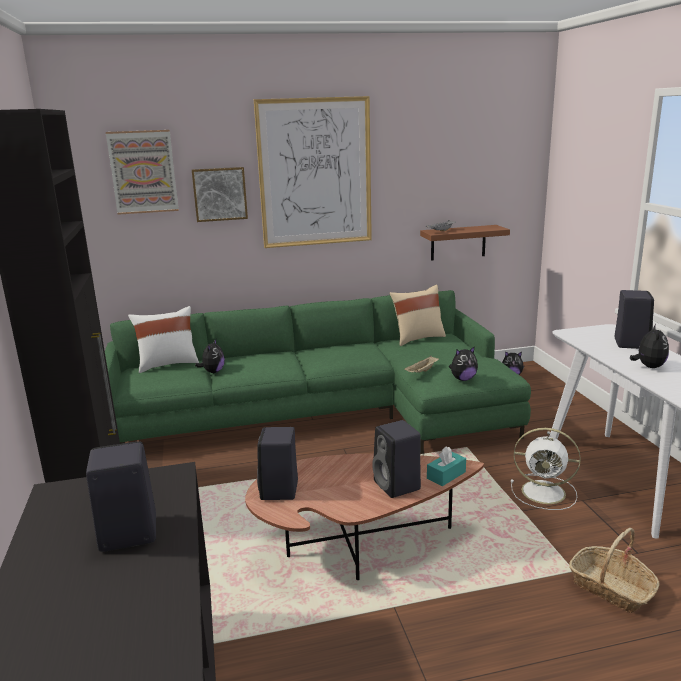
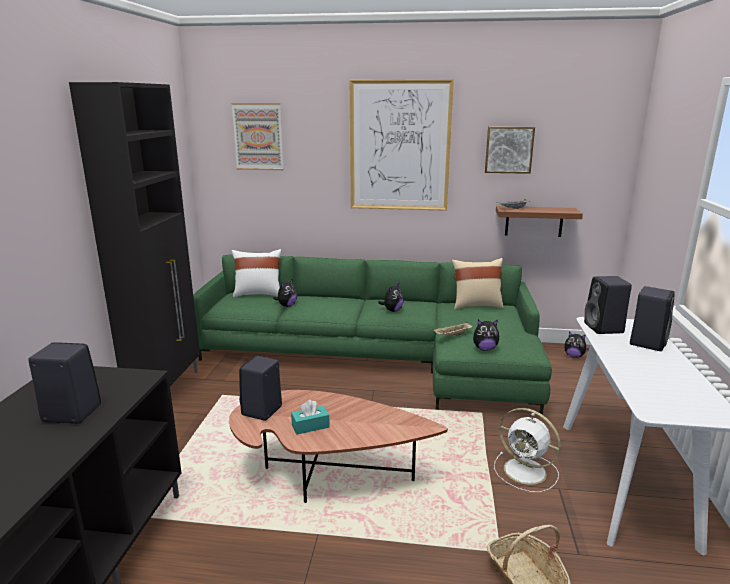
camera: 20 degrees right, 0 degrees up
(220, 194) = (317, 159): picture -> picture (509, 149)
(398, 486) = (356, 430): black speaker -> black speaker (604, 328)
(446, 475) = (404, 431): turquoise tissue box -> turquoise tissue box (310, 426)
(648, 366) = (642, 369): plush toy -> plush toy (392, 310)

